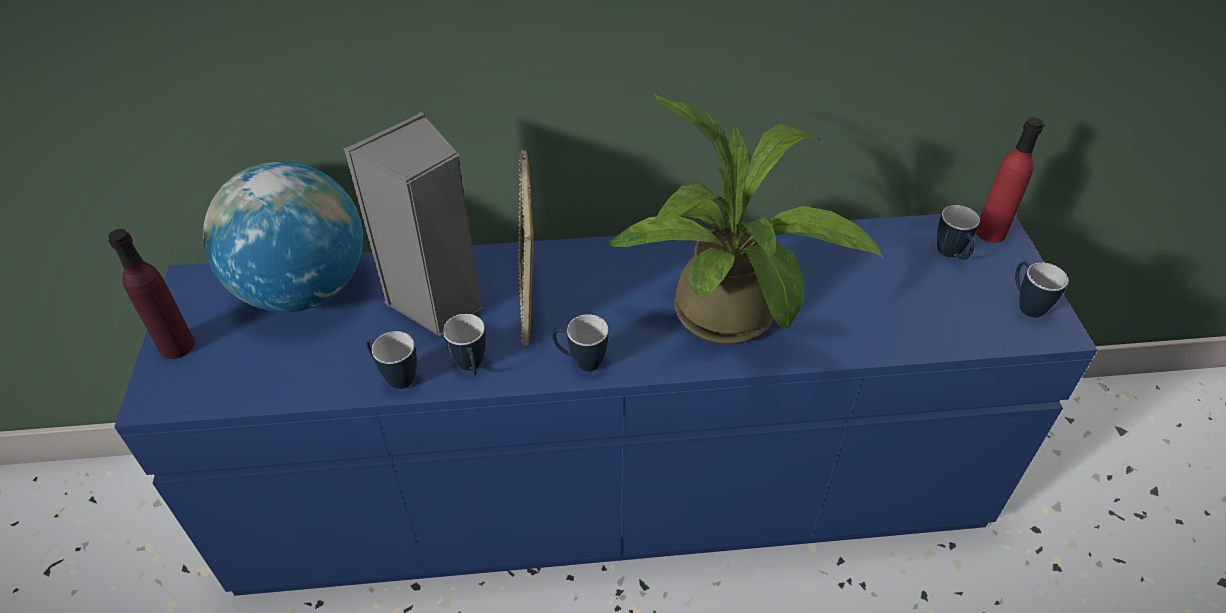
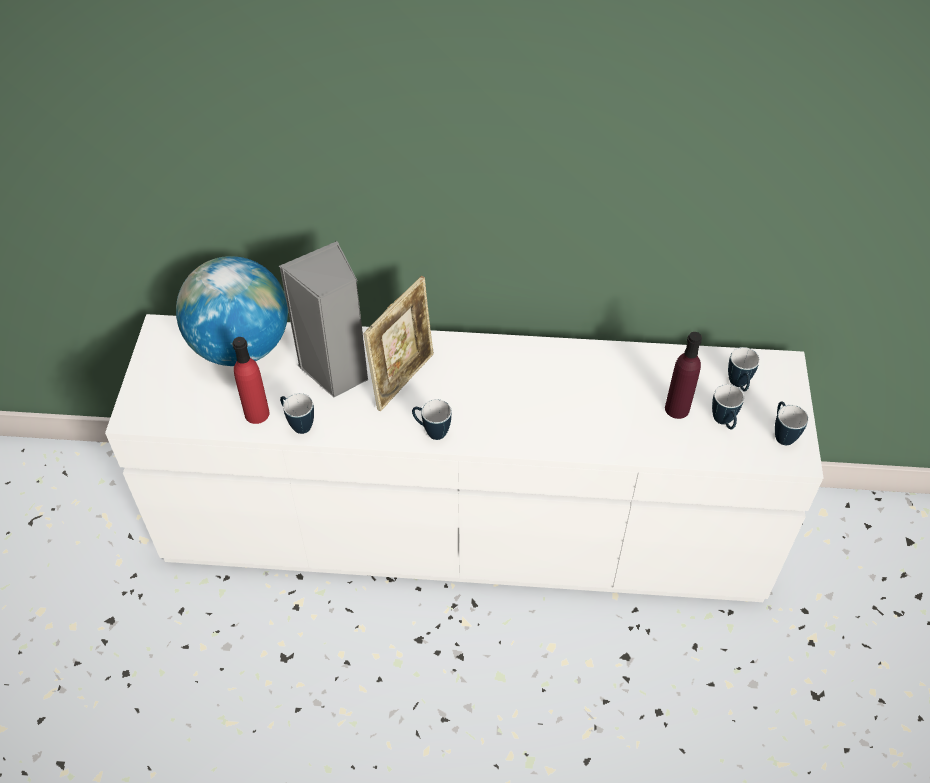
camera: 10 degrees right, 5 degrees up
(177, 346) = (149, 379): purple bottle -> purple bottle (677, 408)
(471, 368) = (352, 425): mug -> mug (724, 423)
(529, 302) = (403, 379): picture frame -> picture frame turned 150 degrees counterclockwise
(612, 491) = (465, 527): blue dresser -> white dresser
(733, 320) = (551, 415): potted plant -> none
(990, 232) = (778, 370): red bottle -> red bottle (257, 414)

